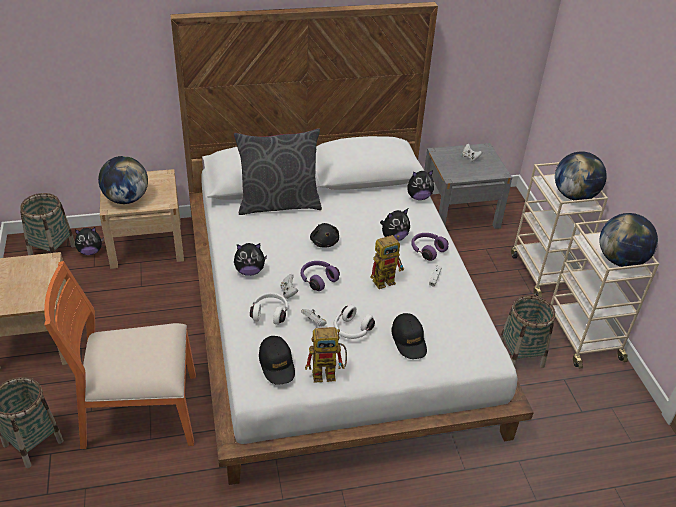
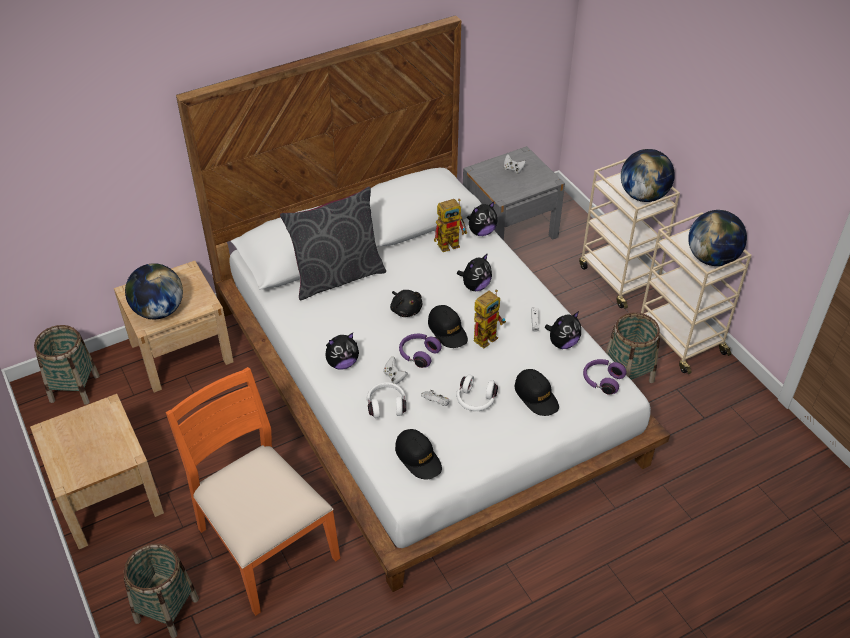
camera: 15 degrees left, 5 degrees up
(90, 251) = (120, 378): plush toy -> plush toy (562, 343)
(139, 412) = (265, 544): orange chair -> orange chair turned 75 degrees clockwise
(329, 373) = (473, 452): toy robot -> toy robot (452, 243)
(352, 267) = (448, 331): none -> black cap
(427, 250) = (514, 292): purple headphones -> purple headphones (602, 380)

